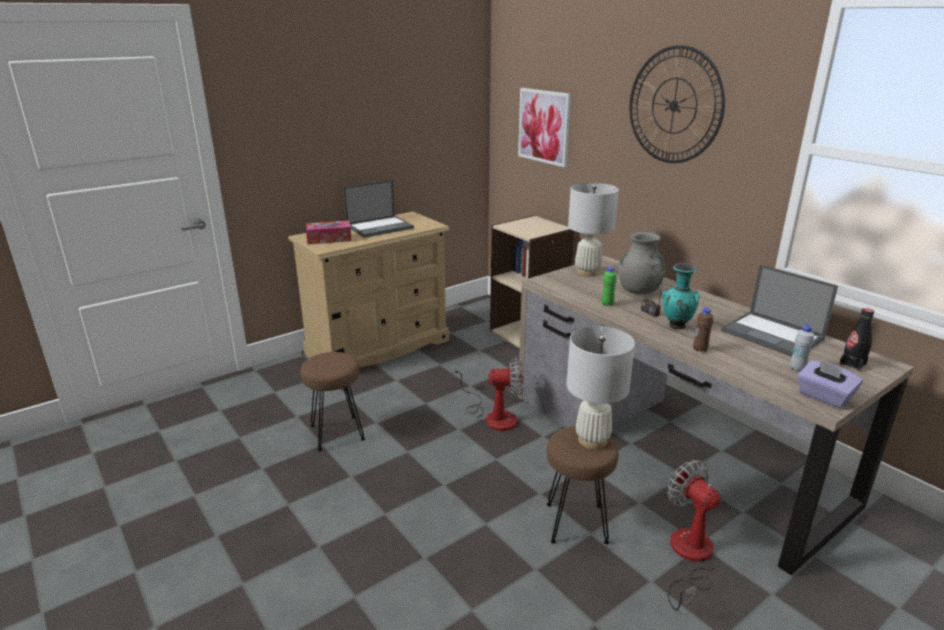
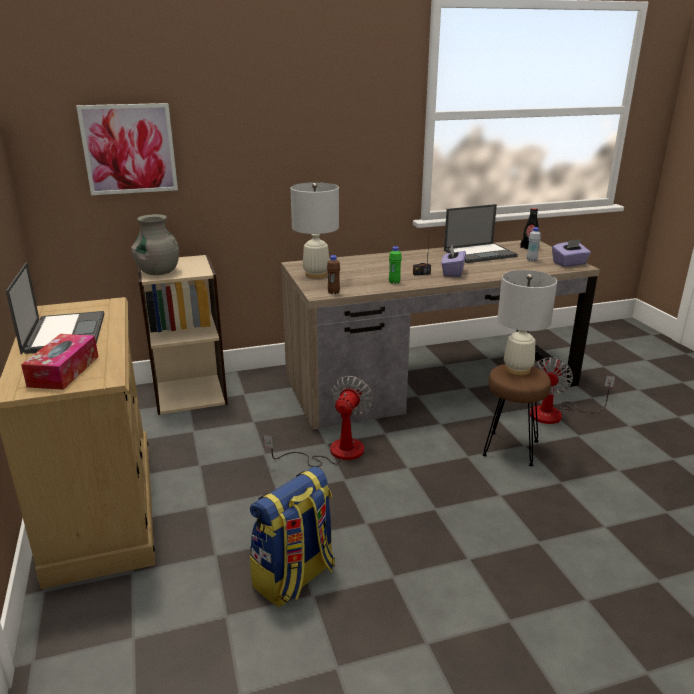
camera: 70 degrees left, 0 degrees up
(336, 433) = (295, 578): brown stool -> backpack
(638, 290) = (373, 267): grey vase -> grey vase (158, 272)
(674, 105) = (309, 99): wall clock -> none
(676, 327) = (452, 272): turquoise vase -> purple tissue box
(689, 557) = (556, 413): fan -> fan turned 60 degrees counterclockwise
(700, 349) = (494, 275): brown bottle -> brown bottle (333, 292)

